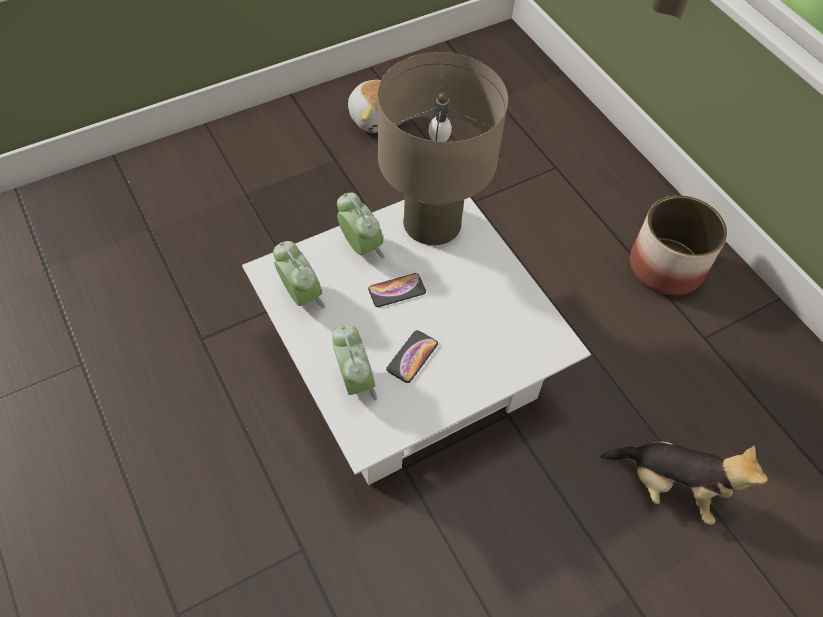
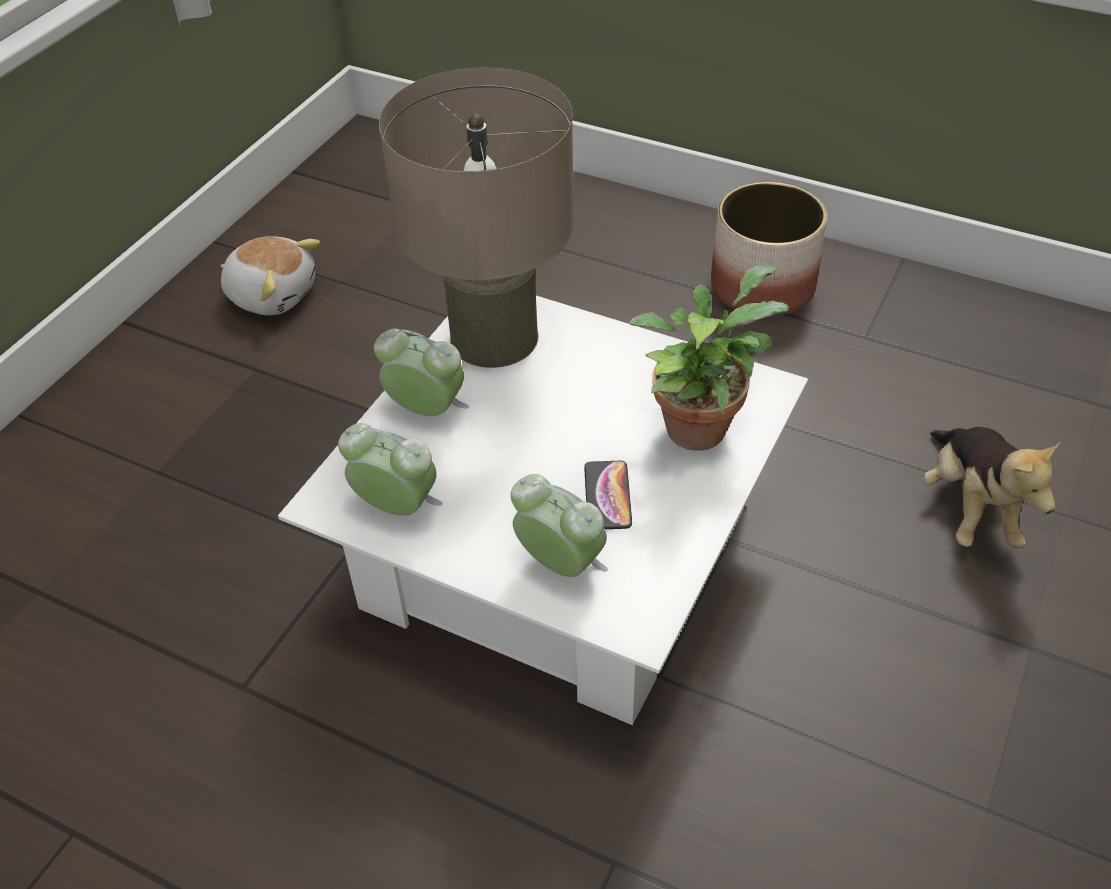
camera: 30 degrees left, 10 degrees down
(397, 290) = (519, 434): phone -> none
(500, 343) = (698, 423): none -> potted plant
(670, 487) = (969, 508): plush toy -> plush toy turned 90 degrees clockwise

